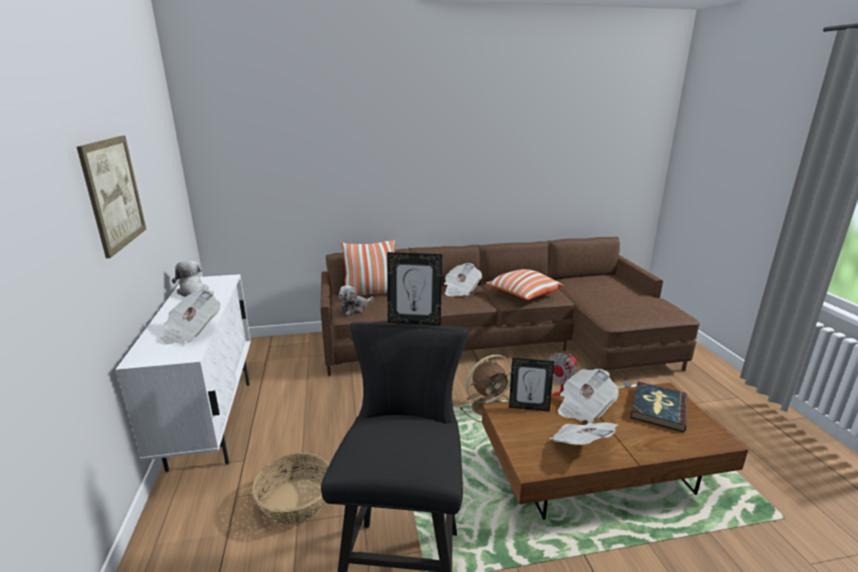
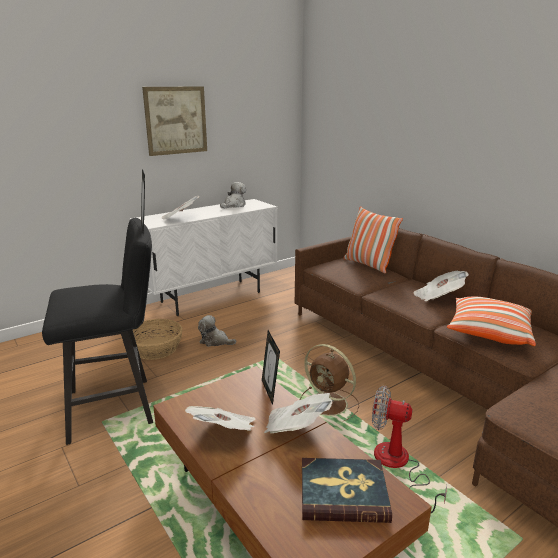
camera: 65 degrees right, 0 degrees up
(355, 308) = (332, 267): plush toy -> plush toy (215, 341)

